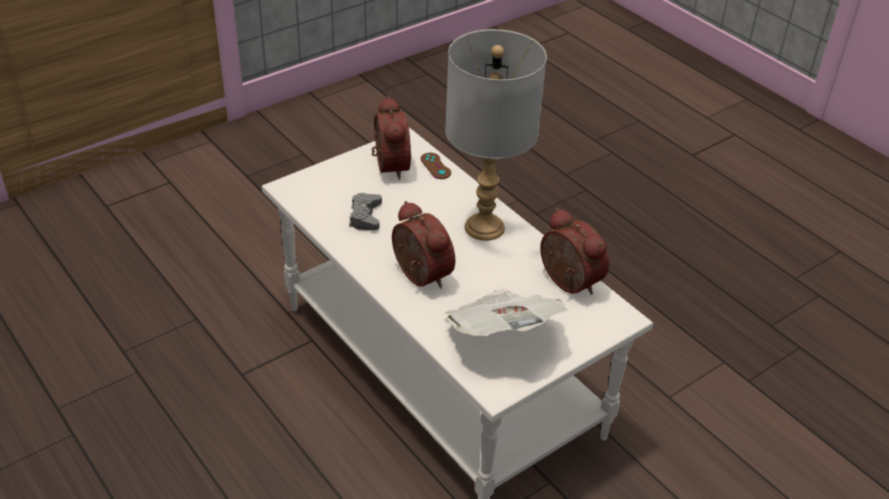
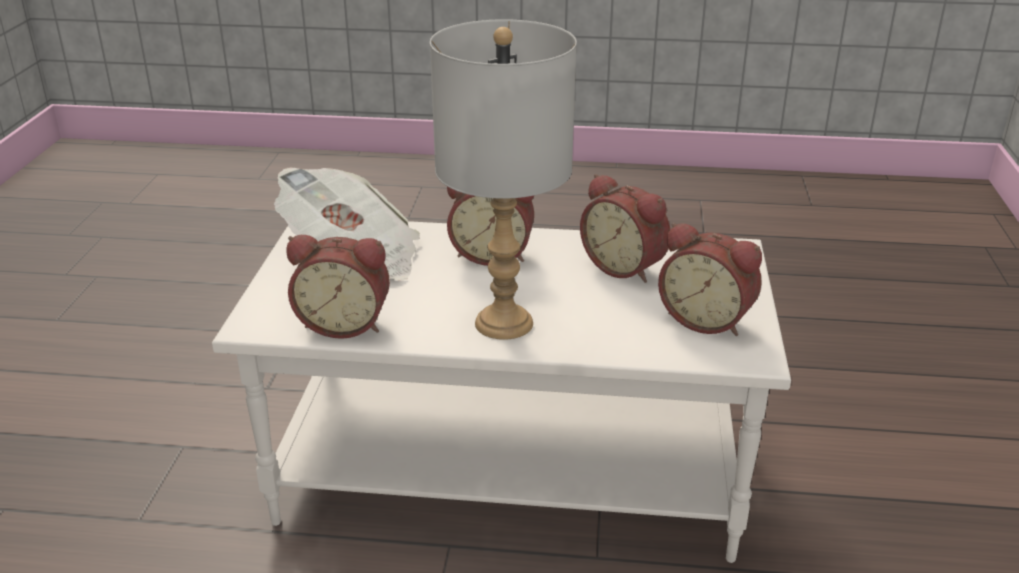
camera: 135 degrees right, 10 degrees down
(365, 216) = (625, 267): grey game controller -> alarm clock
(435, 166) = (666, 351): brown game controller -> none

